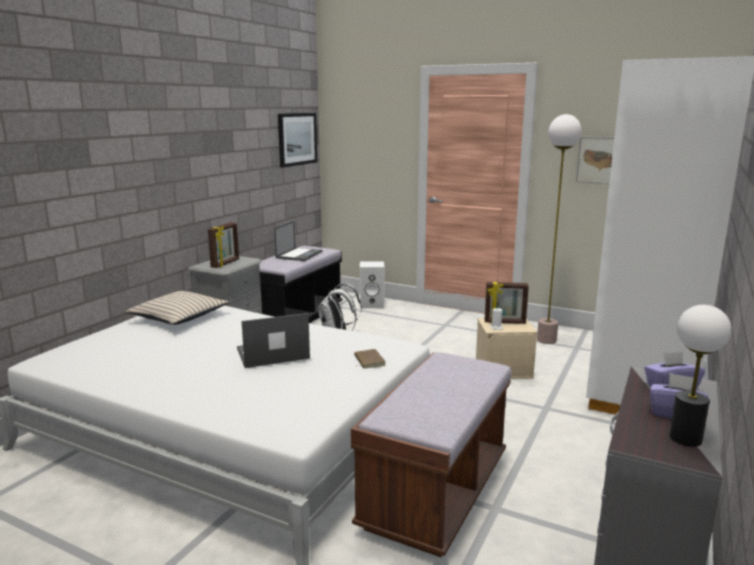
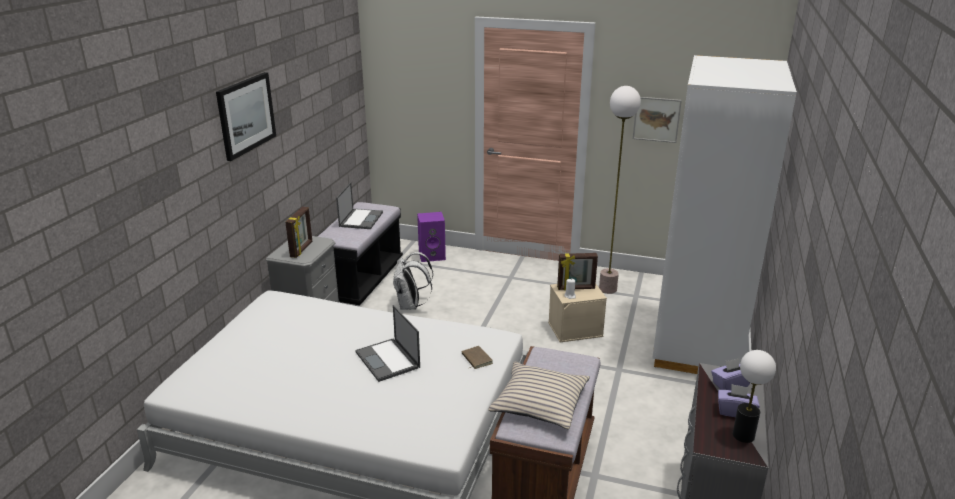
camera: 10 degrees left, 10 degrees up
(179, 317) = (277, 319): beige pillow -> beige pillow (539, 403)
(272, 354) = (388, 360): laptop -> laptop turned 90 degrees counterclockwise
(297, 139) = (345, 93): picture -> picture (246, 115)
(372, 305) = (432, 255): white speaker -> purple speaker

